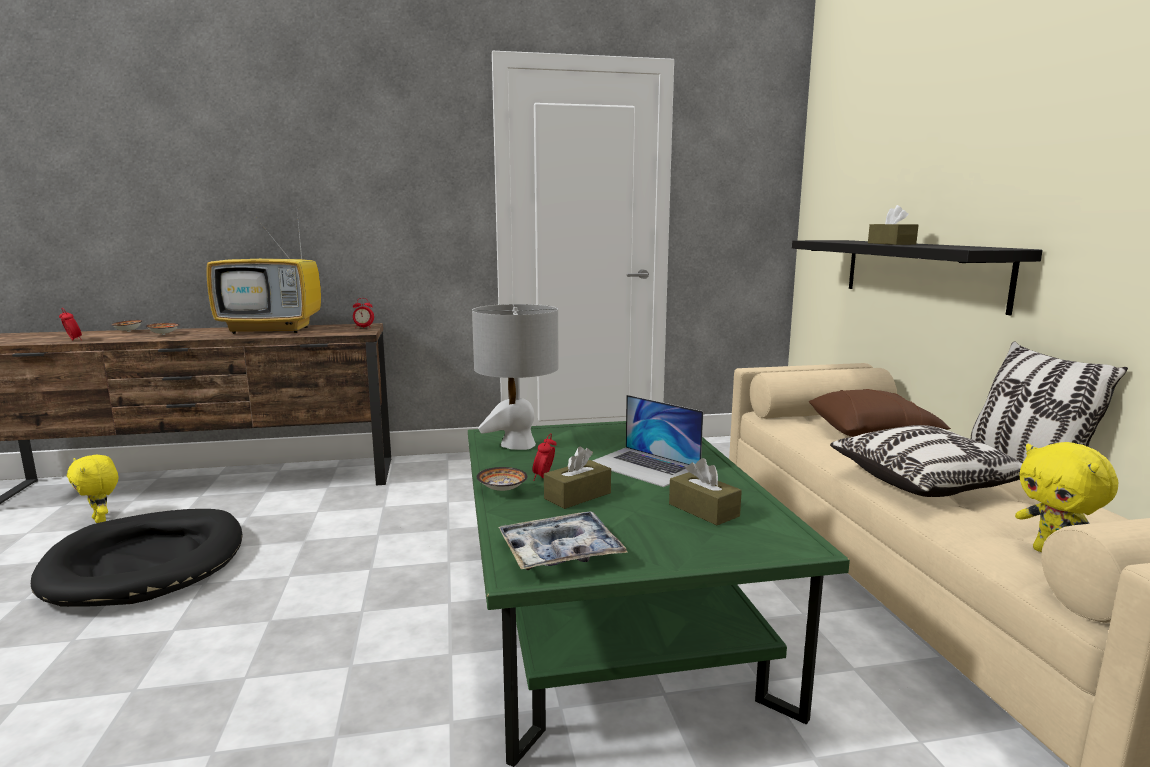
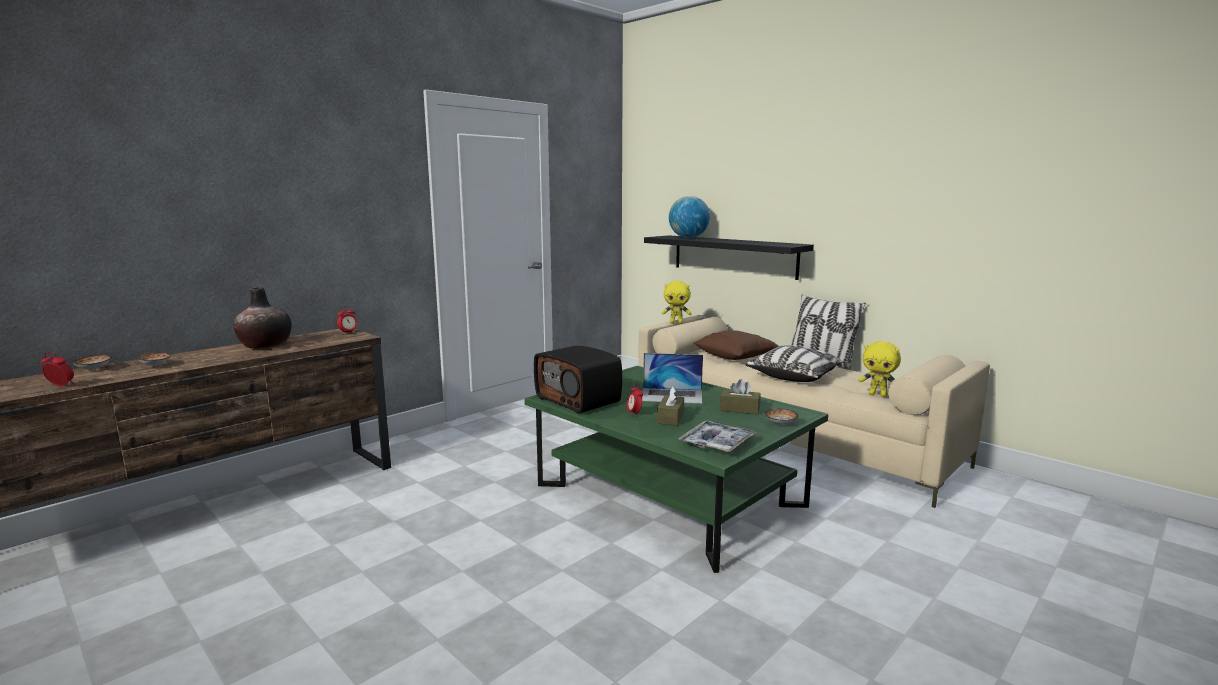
camera: 35 degrees left, 0 degrees up
(101, 520) = (144, 569): yellow plush toy -> yellow plush toy (676, 323)
(147, 563) = (275, 578): black dog bed -> none
(273, 330) = (265, 346): television -> vase
(502, 490) = (627, 424): bowl -> bowl (780, 423)
(518, 444) = (579, 399): grey table lamp -> radio
(853, 241) = (688, 238): none -> globe
(891, 243) = (724, 240): brown tissue box -> none

